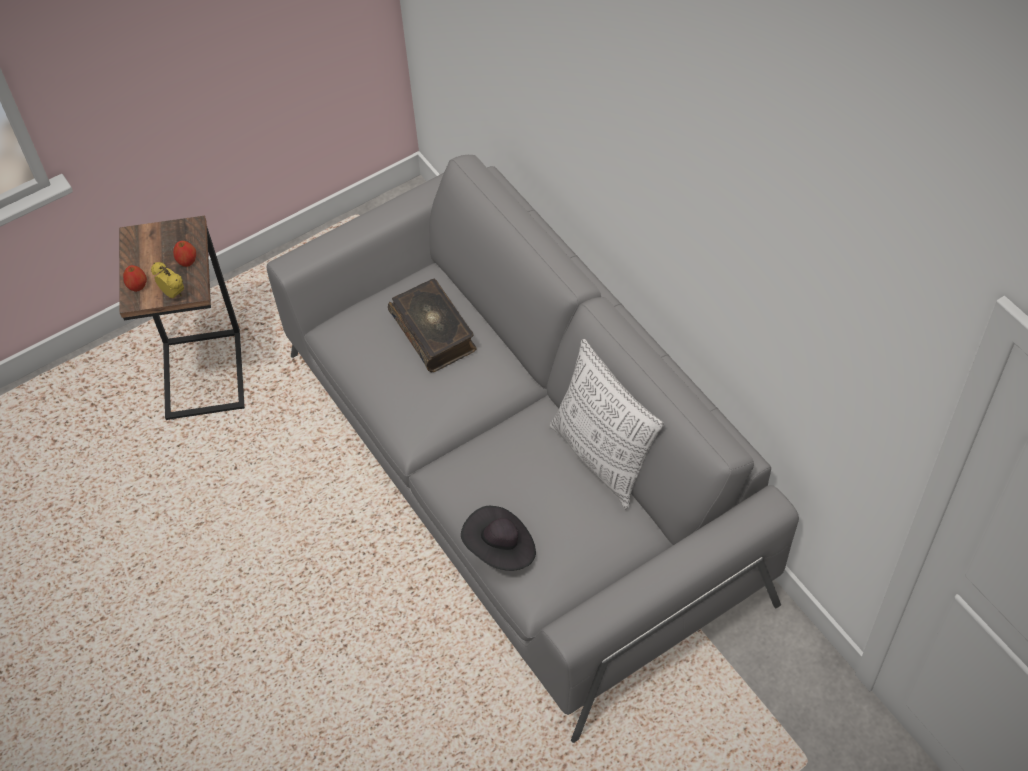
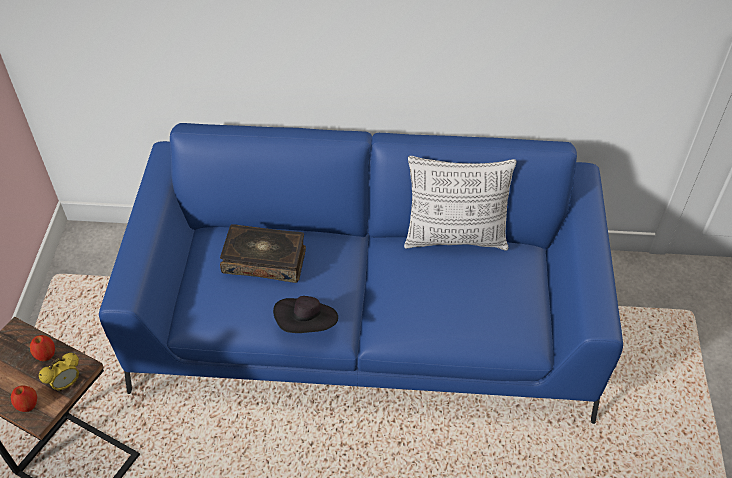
camera: 55 degrees left, 5 degrees down
(173, 293) = (67, 384): alarm clock -> alarm clock turned 150 degrees clockwise
(500, 549) = (481, 334): black hat -> black hat (307, 324)
(520, 473) = (366, 321): grey sofa -> blue sofa

